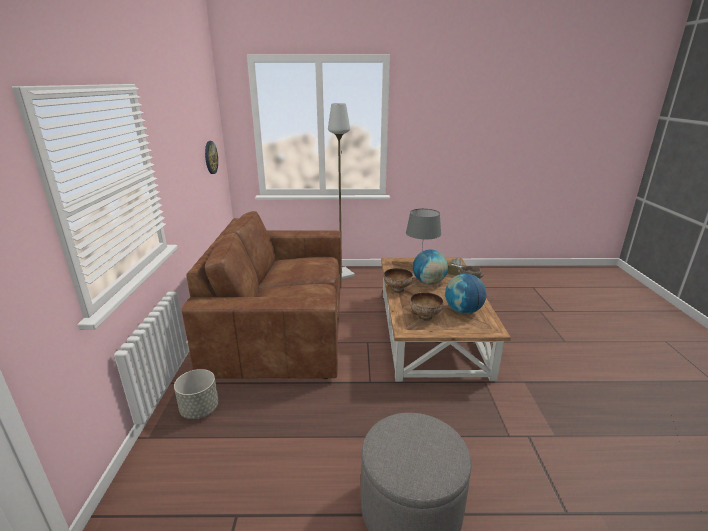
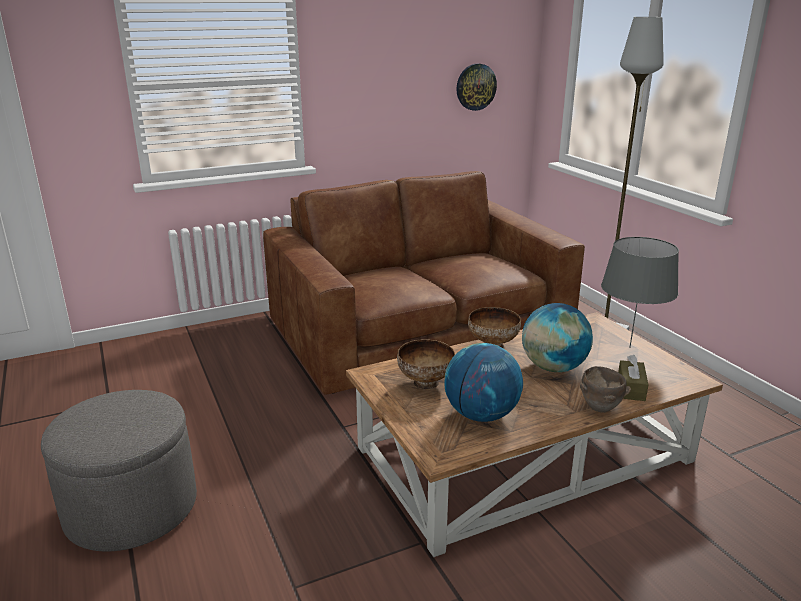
camera: 65 degrees right, 0 degrees up
(199, 409) = (234, 338): grey planter -> none

